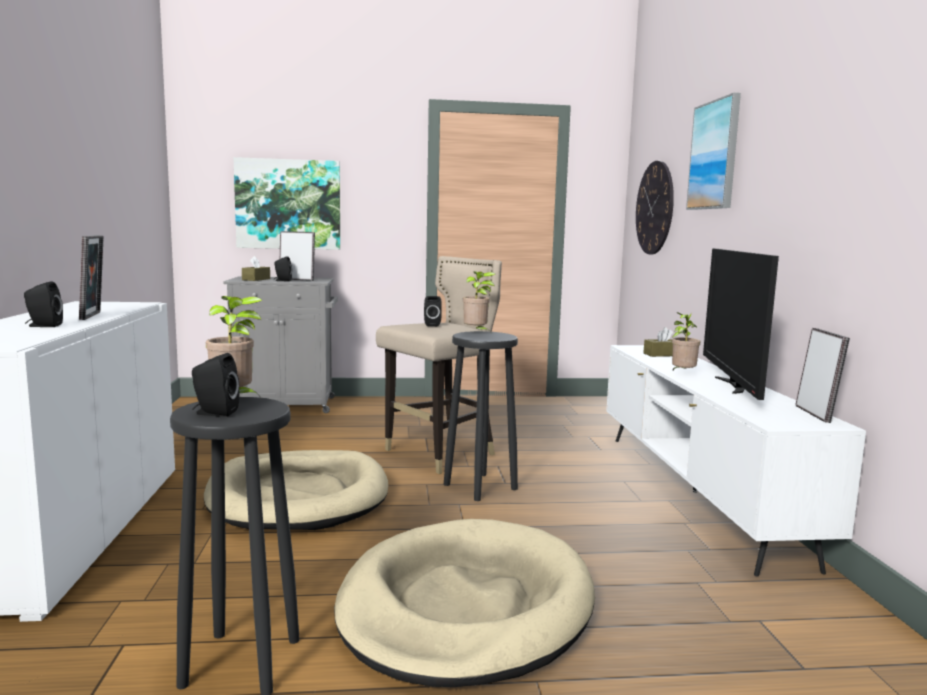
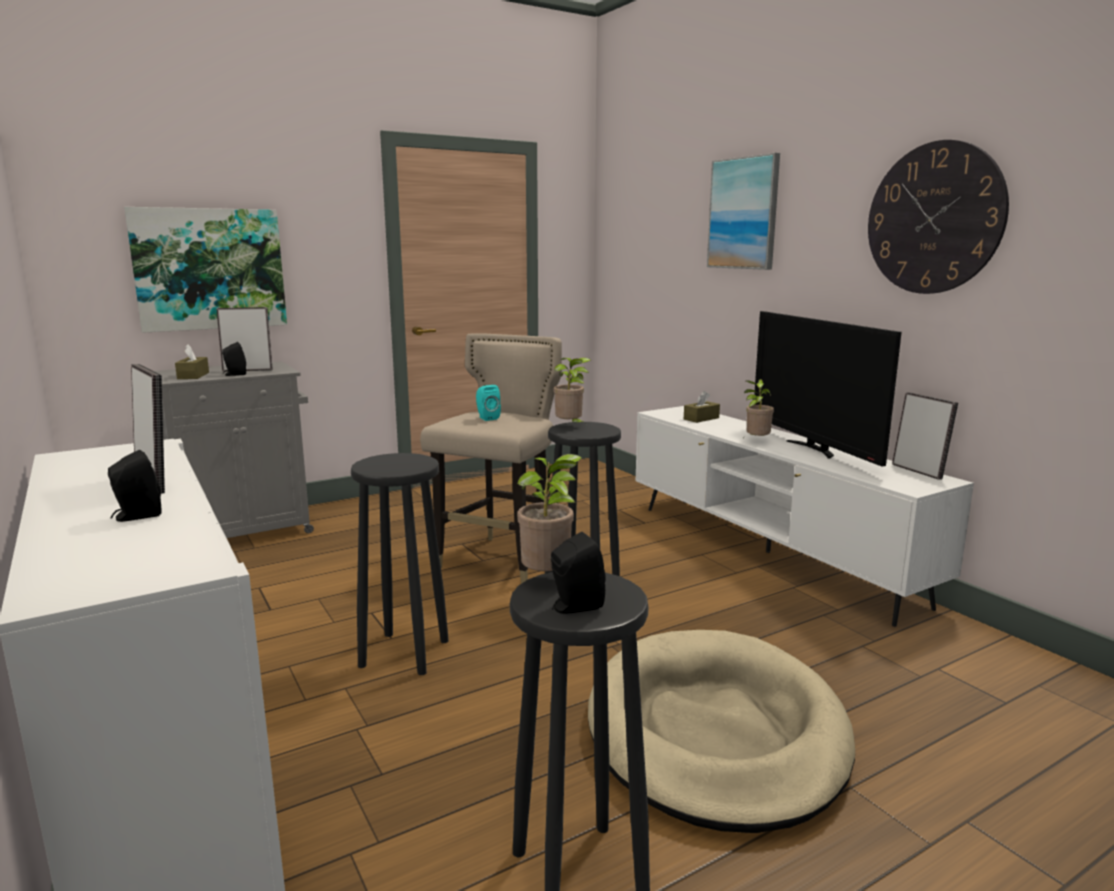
camera: 25 degrees left, 5 degrees up
(298, 496) = (405, 652): beige dog bed -> black stool
(432, 325) = (487, 418): black speaker -> turquoise speaker
(654, 208) = (648, 260): wall clock -> wall clock (934, 218)

